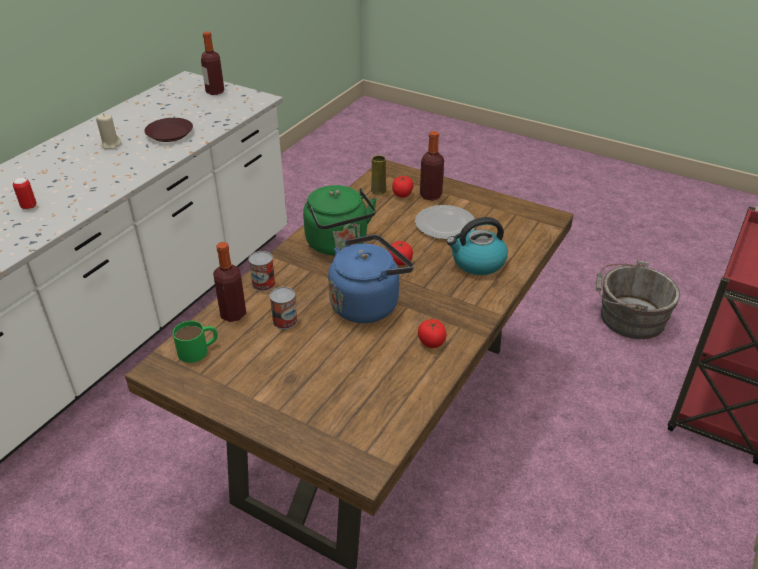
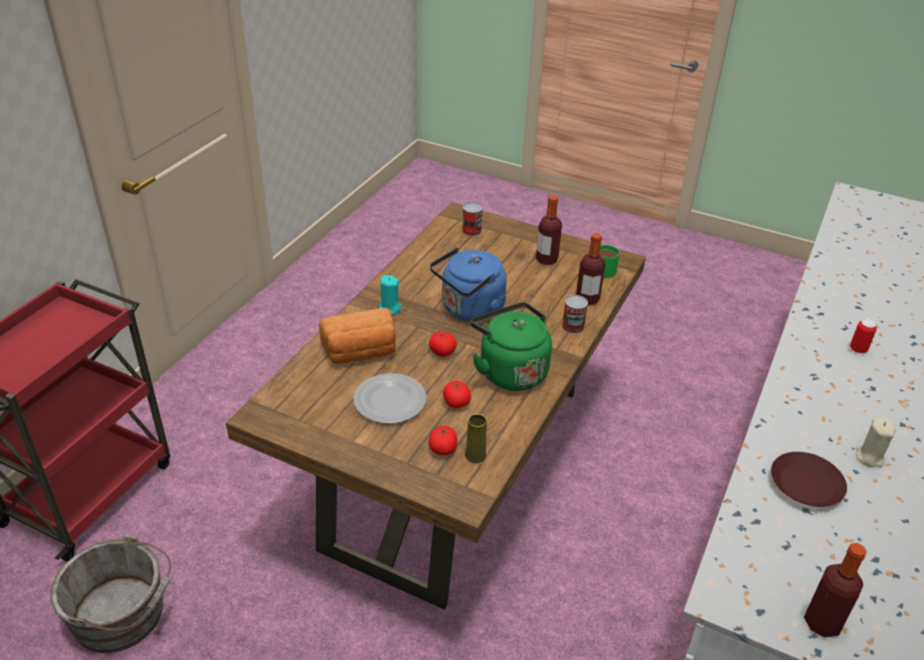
camera: 175 degrees right, 0 degrees up
(285, 321) = (540, 294): can -> can (471, 230)
(430, 195) = (404, 448): bottle -> bottle (546, 259)
(431, 342) = (413, 281): tomato -> tomato (456, 403)
(455, 307) = (389, 308): none -> turquoise candle
(477, 262) = (360, 353): kettle -> bread

